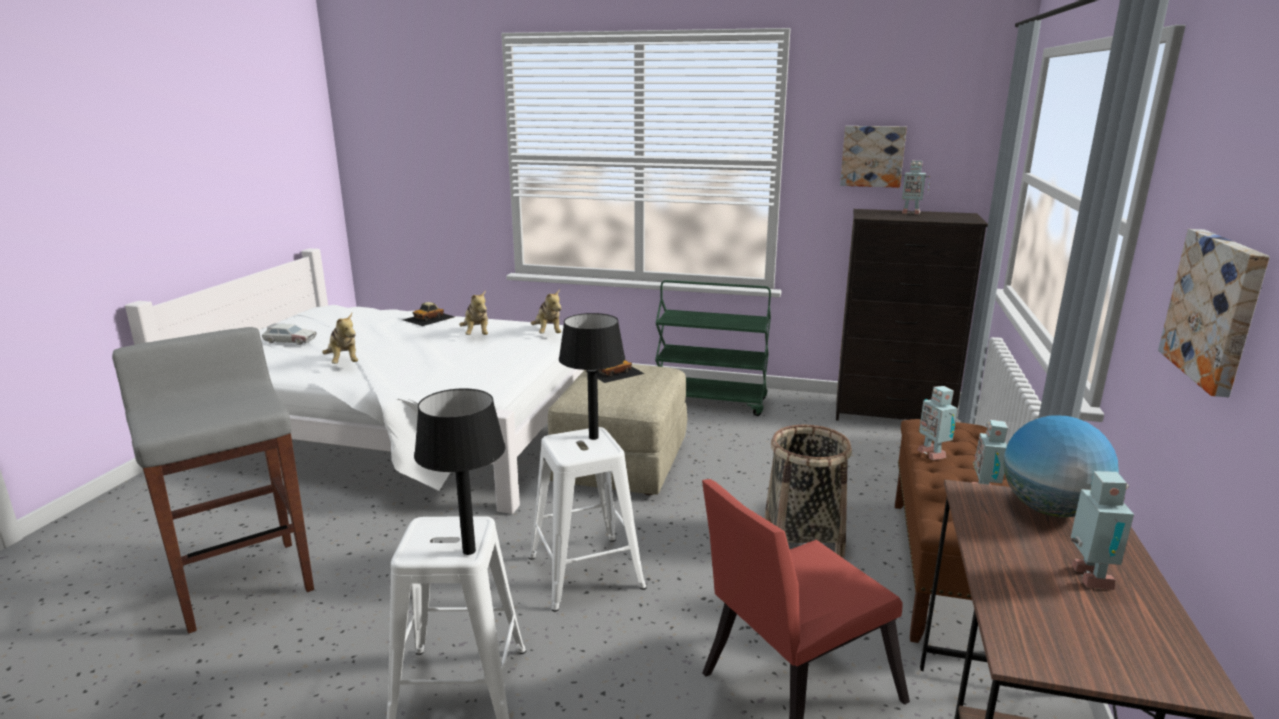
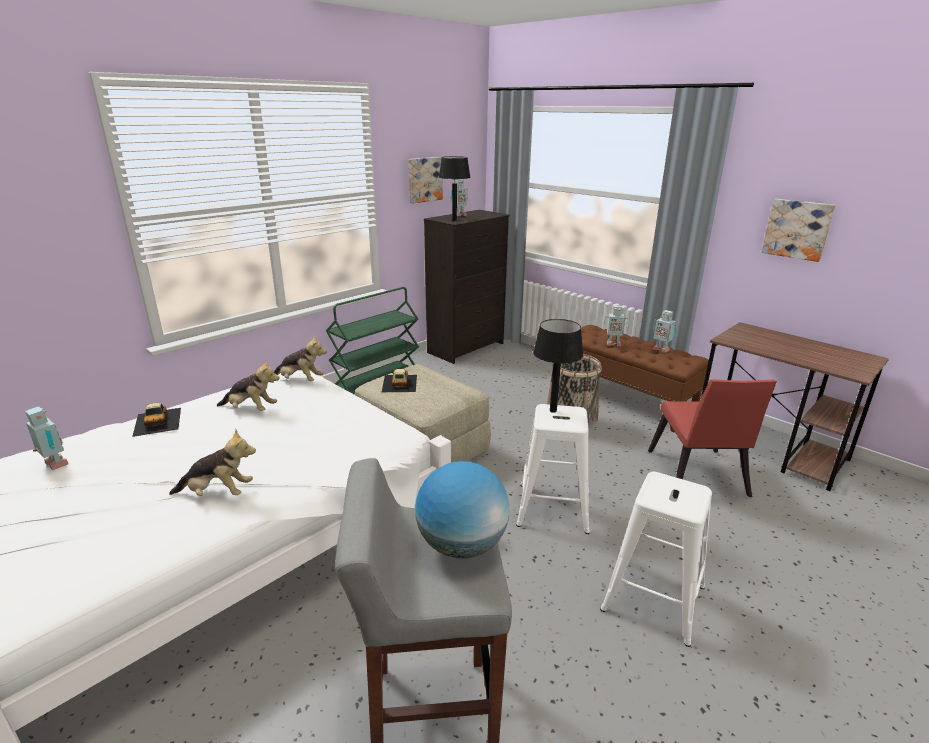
camera: 60 degrees left, 5 degrees up
(289, 341) = (71, 522): toy car -> none
(468, 551) = (696, 488): black table lamp -> black table lamp (454, 220)
(1050, 509) = (746, 333): globe -> globe (462, 545)
(1088, 578) = (803, 347): toy robot -> toy robot (54, 465)

